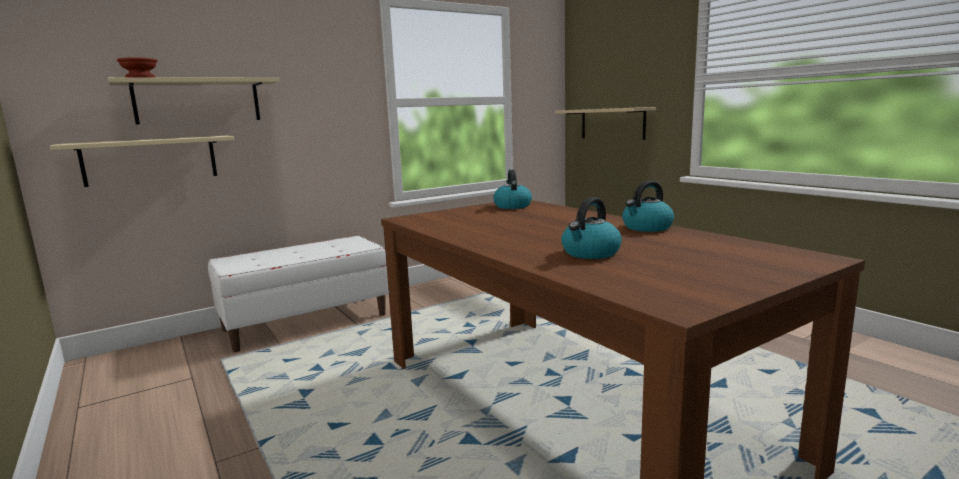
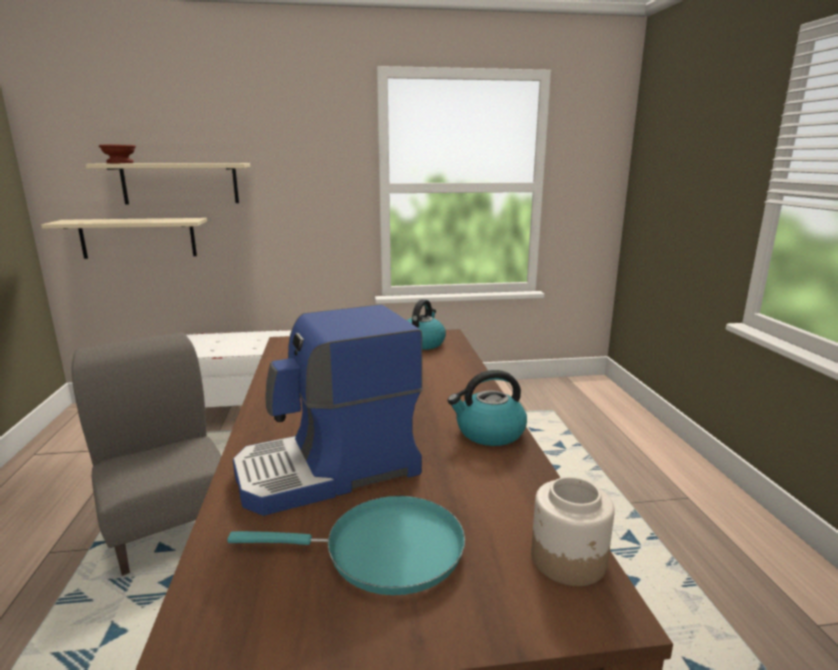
camera: 25 degrees right, 5 degrees up
(319, 411) = (169, 524): none -> grey chair
(590, 253) = (329, 471): kettle -> coffee machine
(612, 123) = (668, 229): beige shelf -> none
(691, 266) = (384, 550): none -> turquoise frying pan
(780, 251) = (569, 560): none -> jar

